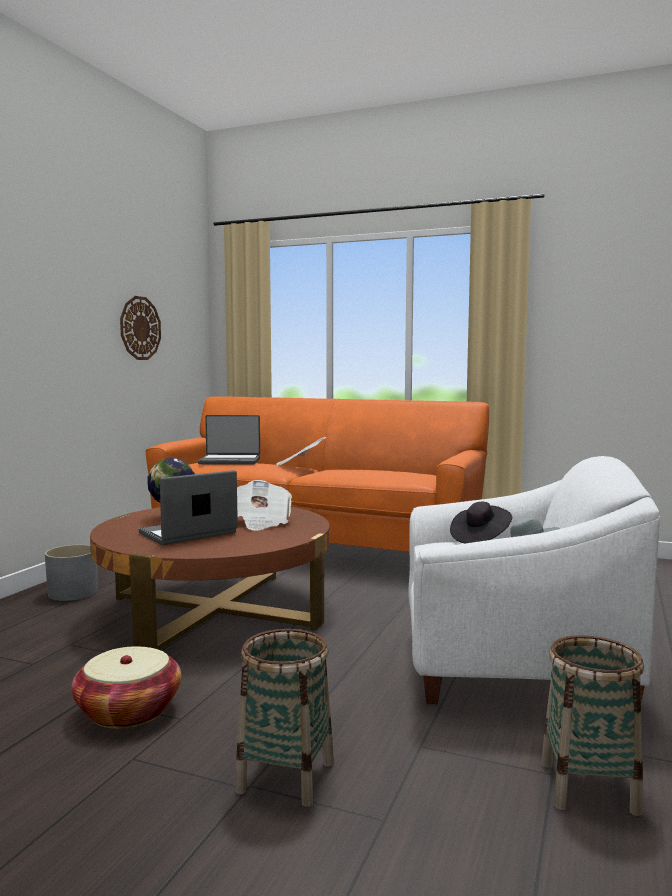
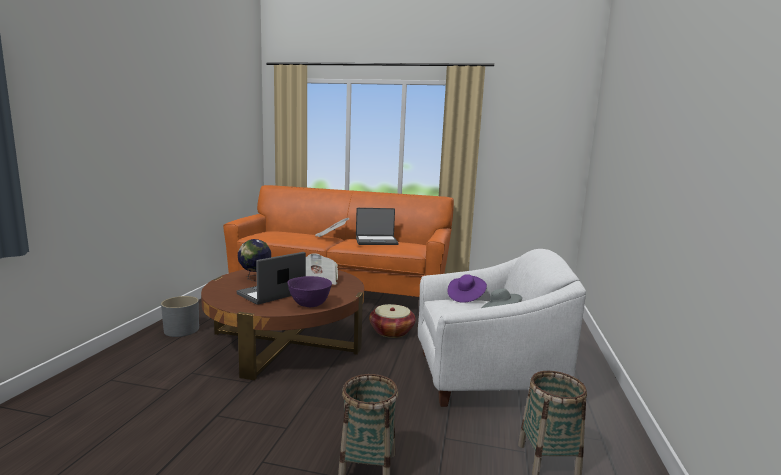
camera: 10 degrees left, 5 degrees up
(128, 711) = (249, 424): basket -> basket (391, 331)
(140, 328) = (217, 139): wall clock -> none
(230, 461) = (283, 232): laptop -> laptop (376, 241)
(237, 546) = (309, 304): none -> purple bowl
(480, 538) = (465, 297): black hat -> purple hat

